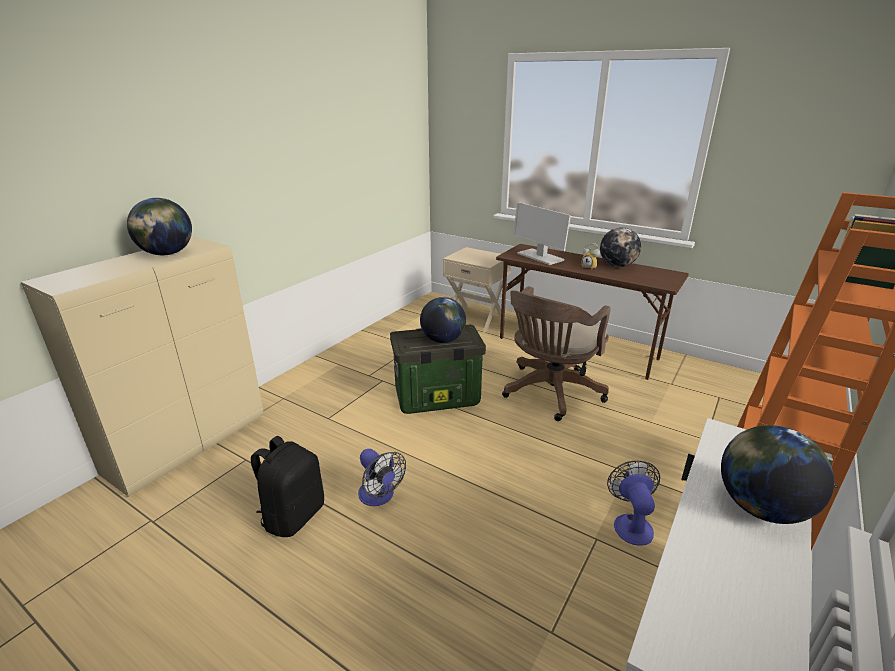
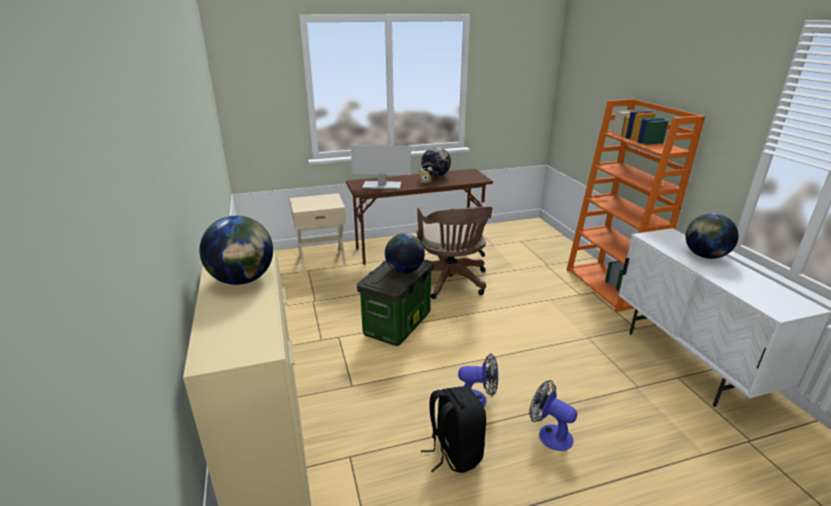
camera: 50 degrees left, 0 degrees up
(631, 523) = (586, 321): fan -> fan (549, 434)

